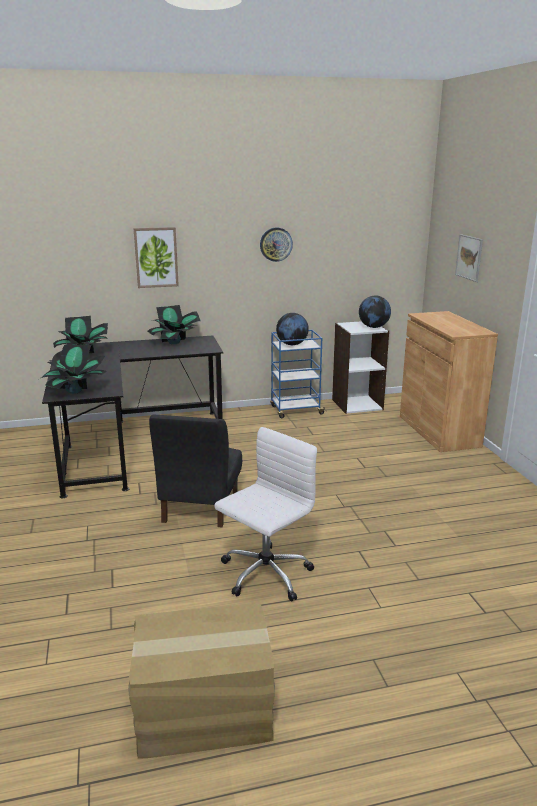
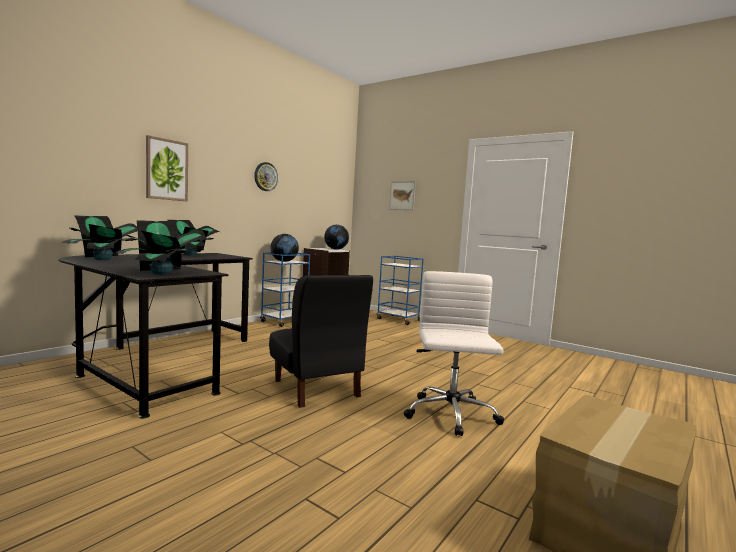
camera: 40 degrees left, 15 degrees down
(438, 431) = (398, 320): brown cabinet -> blue cart

